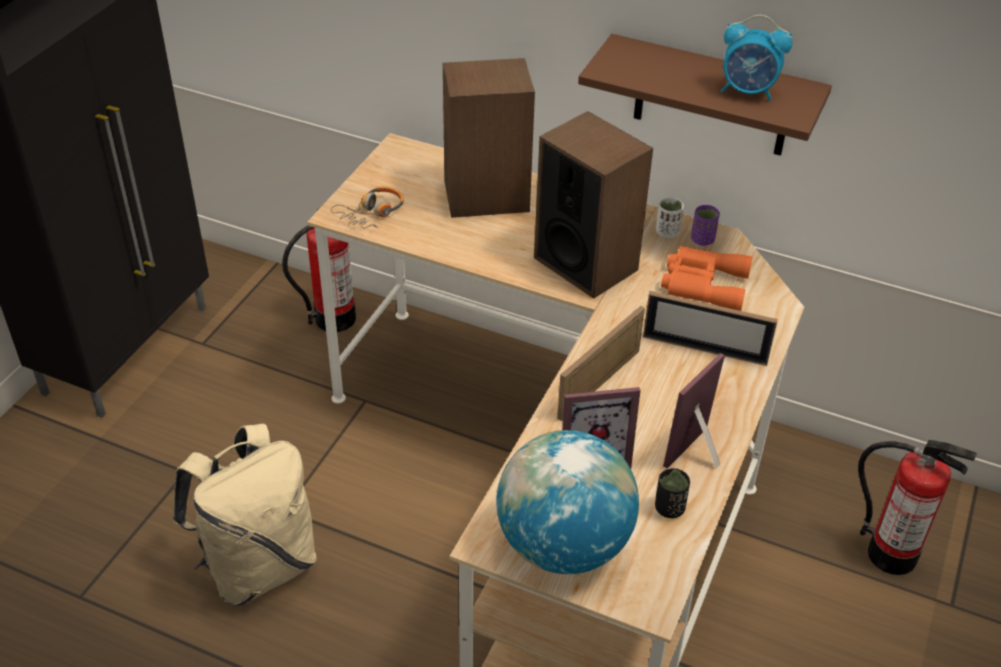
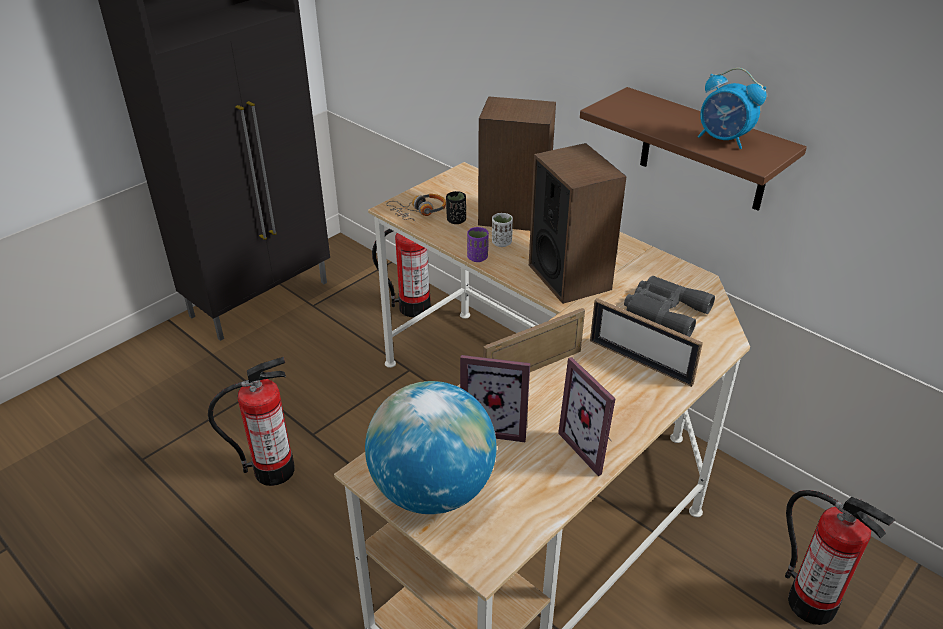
camera: 20 degrees right, 5 degrees down
(258, 565) = (274, 470): beige backpack -> fire extinguisher
(667, 232) = (652, 266): white cup -> white cup (501, 243)
(669, 508) = (542, 483): black cup -> black cup (456, 220)
(700, 456) = (593, 447): picture frame -> picture frame turned 90 degrees counterclockwise
(702, 240) = (680, 277): purple cup -> purple cup (477, 258)
(702, 283) = (664, 310): orange binoculars -> grey binoculars

